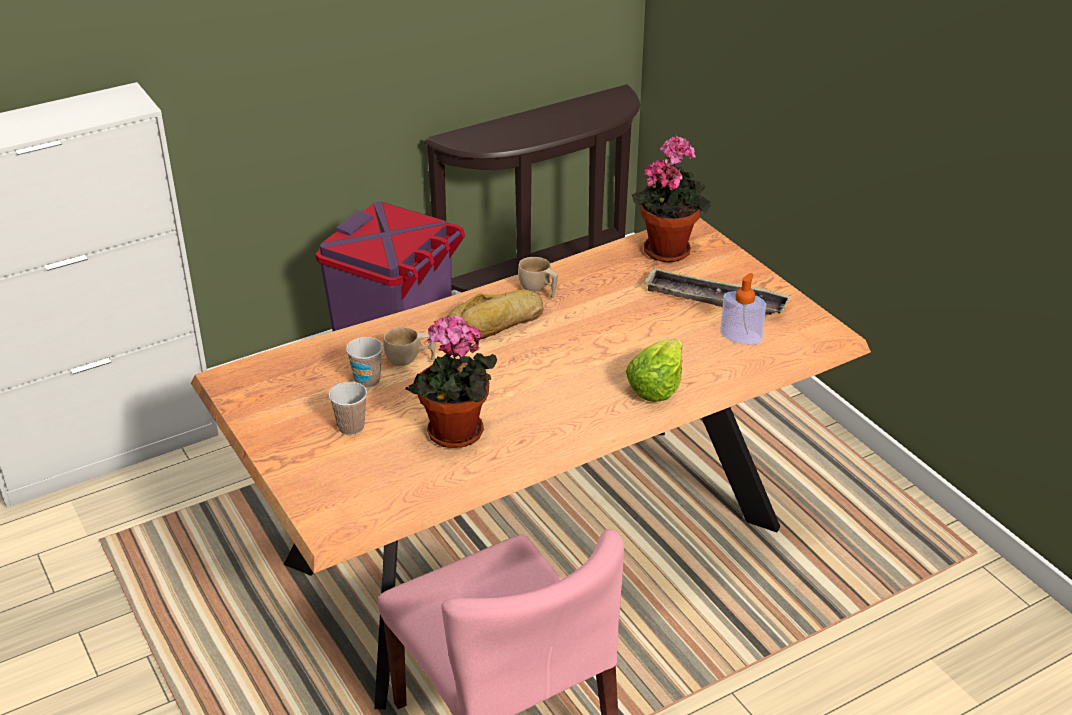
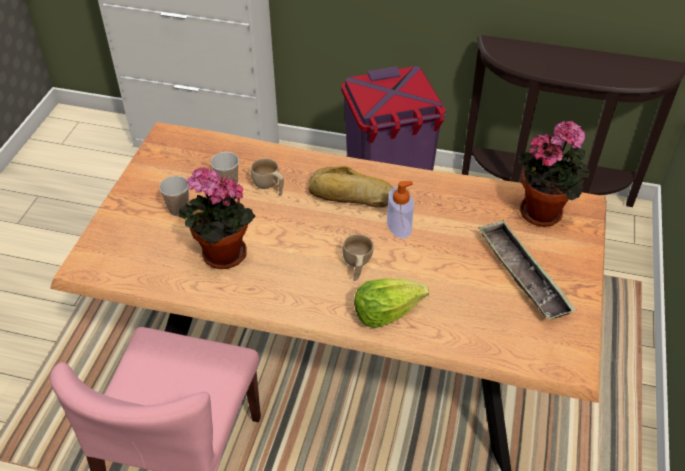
camera: 45 degrees right, 10 degrees up
(538, 290) = (411, 187): beige cup -> beige cup (356, 266)
(741, 336) = (500, 316): soap dispenser -> soap dispenser (399, 226)

